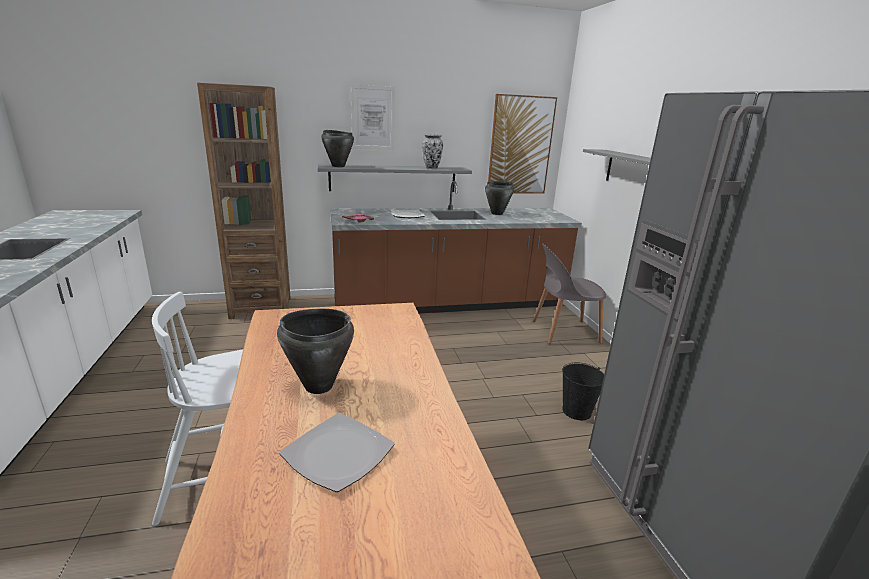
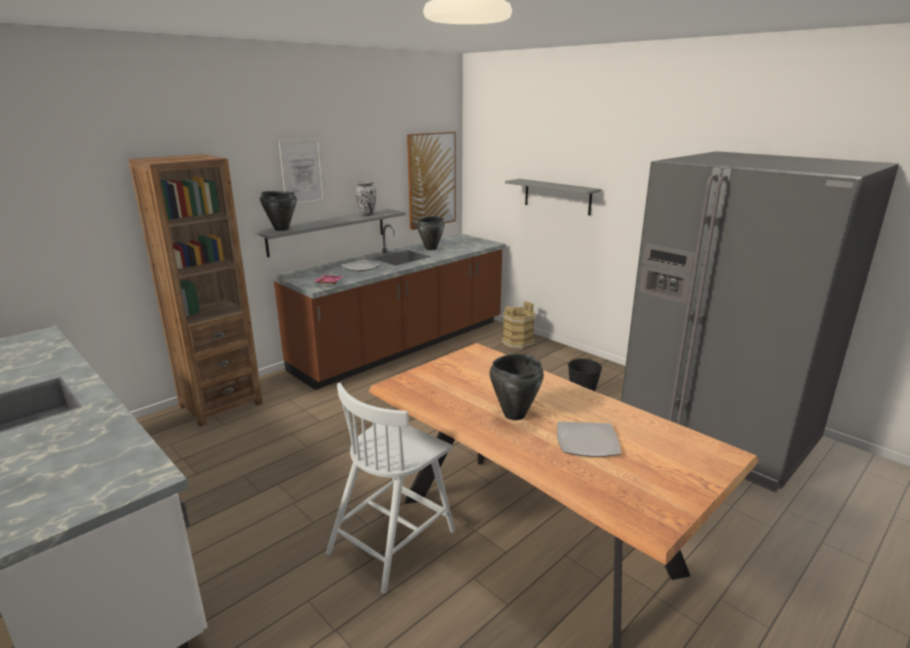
camera: 30 degrees left, 0 degrees up
(563, 331) = (517, 342): grey chair -> brown bucket

